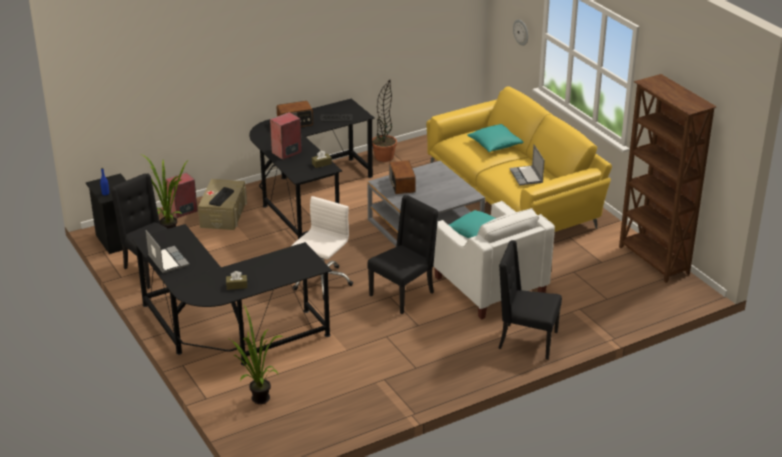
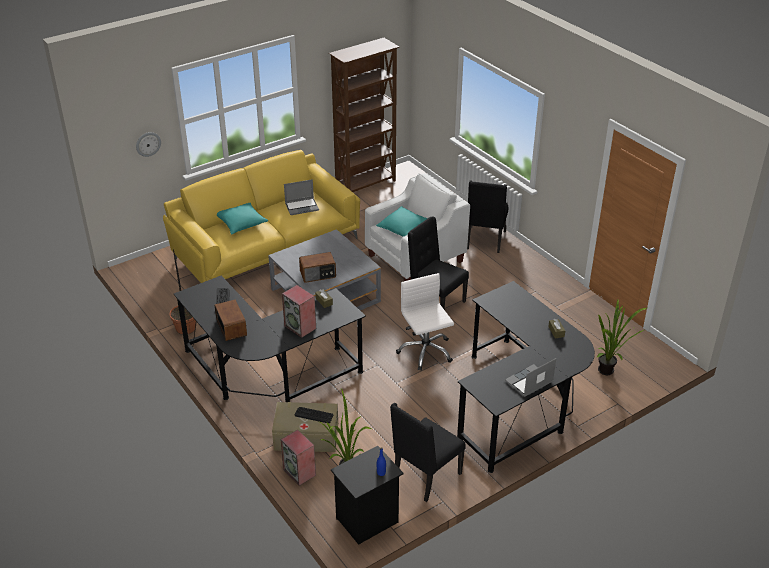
camera: 95 degrees left, 5 degrees up
(321, 282) = (425, 351): white office chair -> white office chair turned 45 degrees clockwise

